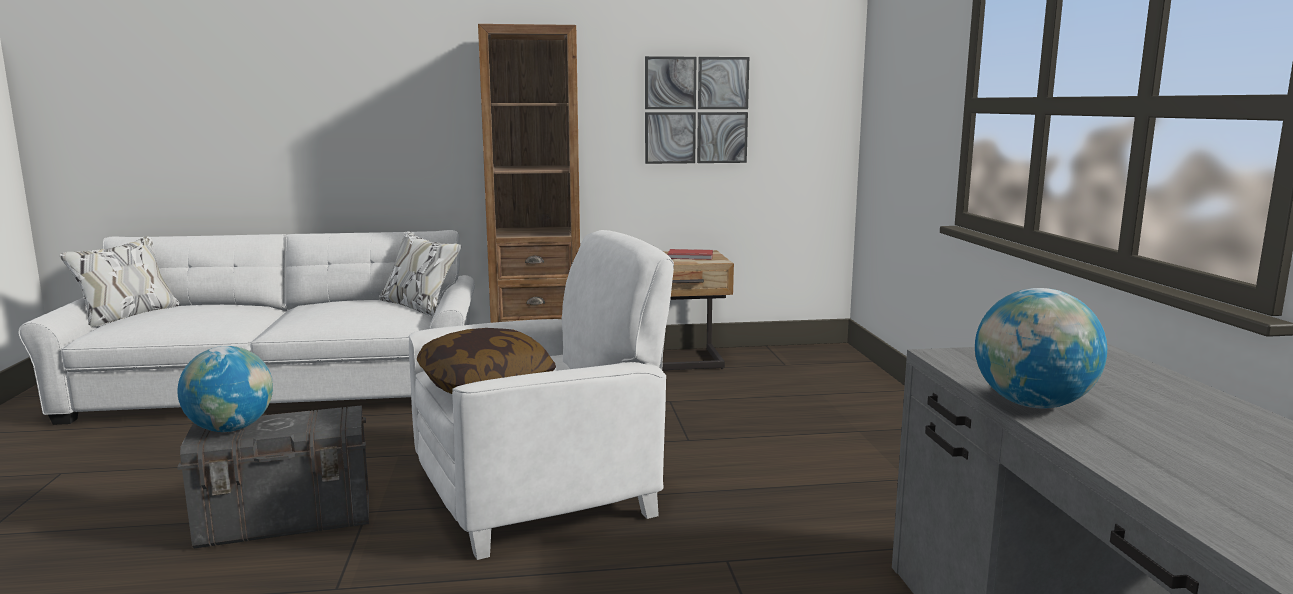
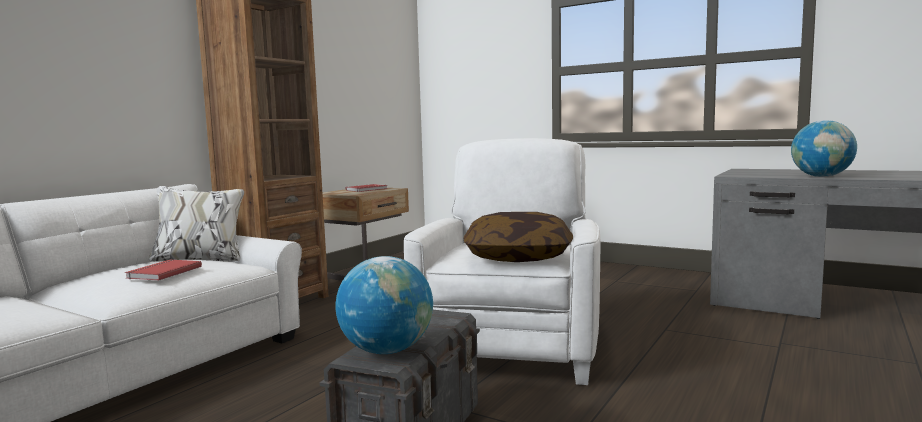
camera: 50 degrees left, 5 degrees down
(338, 313) = (163, 272): none -> red book
(696, 110) = (343, 80): picture -> none

